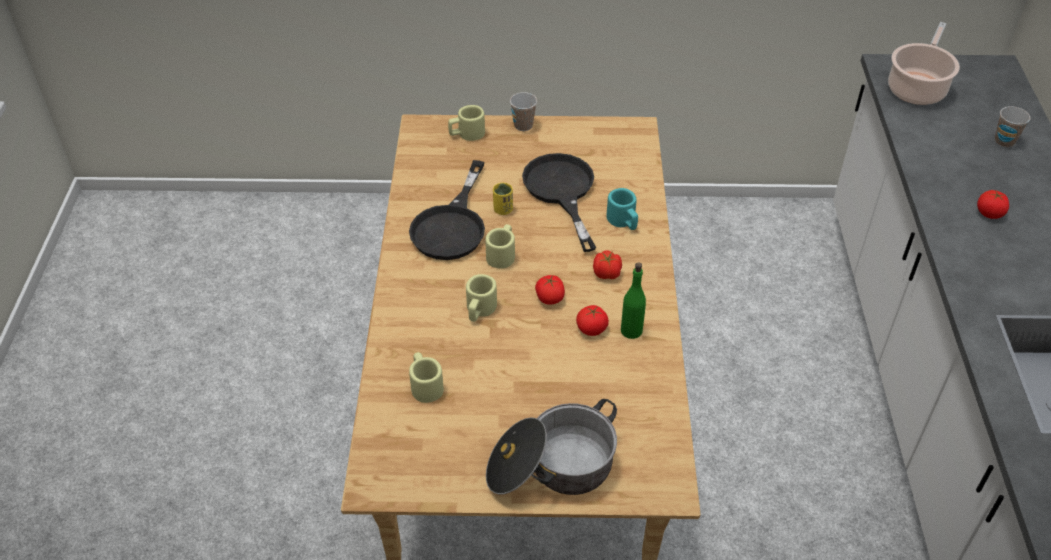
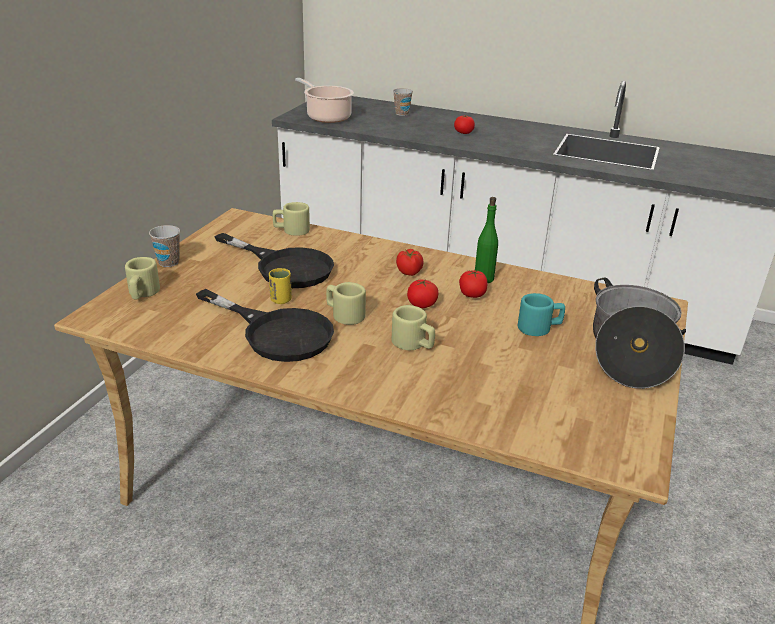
camera: 70 degrees left, 15 degrees down
(425, 385) = (502, 399): beige mug -> beige mug (291, 230)
(561, 192) = (285, 267): black frying pan -> black frying pan turned 150 degrees counterclockwise
(623, 221) = (350, 250): turquoise mug -> turquoise mug (539, 328)

